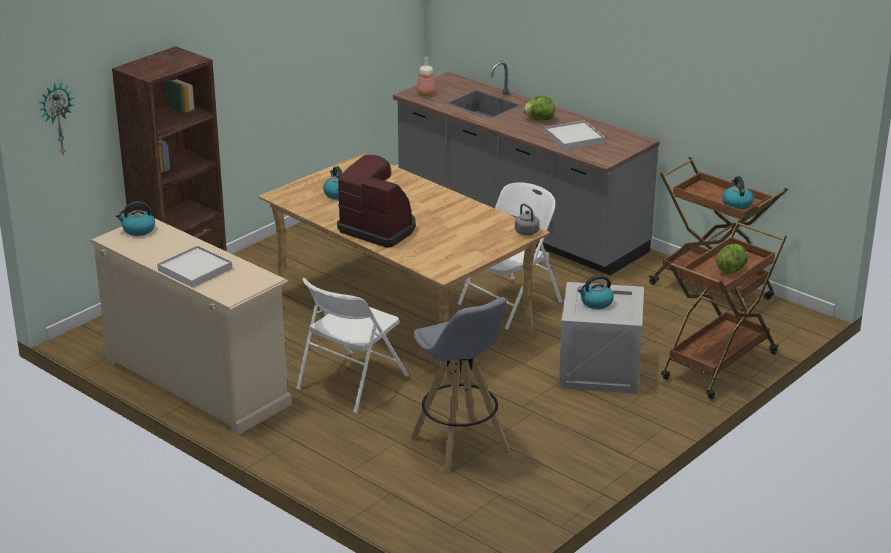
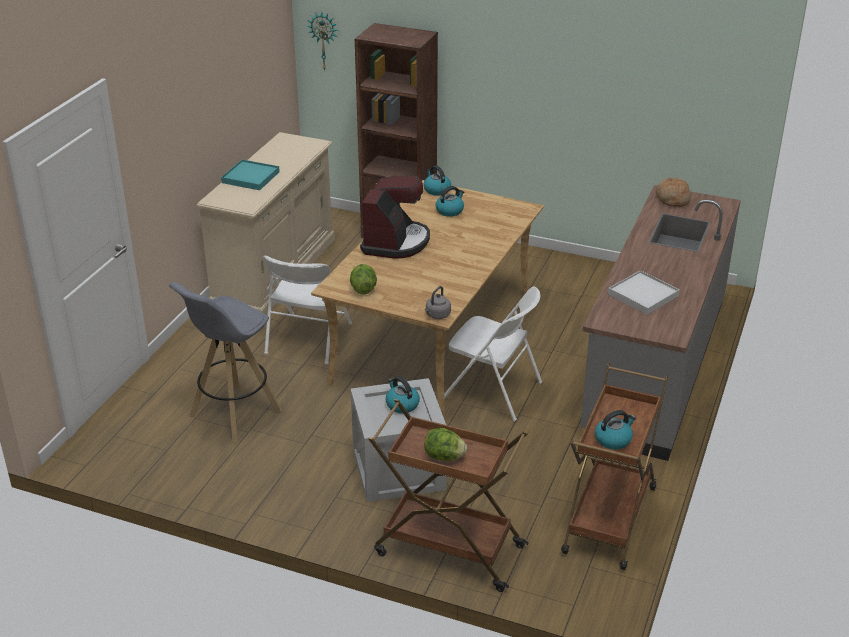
camera: 70 degrees right, 5 degrees up
(138, 230) = (303, 143): kettle -> kettle (436, 190)
(195, 269) = (250, 177): white tray -> turquoise tray
(352, 382) = (308, 338): white chair -> white chair turned 90 degrees counterclockwise
(425, 94) = (672, 199): bottle -> bread
(539, 119) = (671, 268): lettuce -> lettuce (363, 289)

